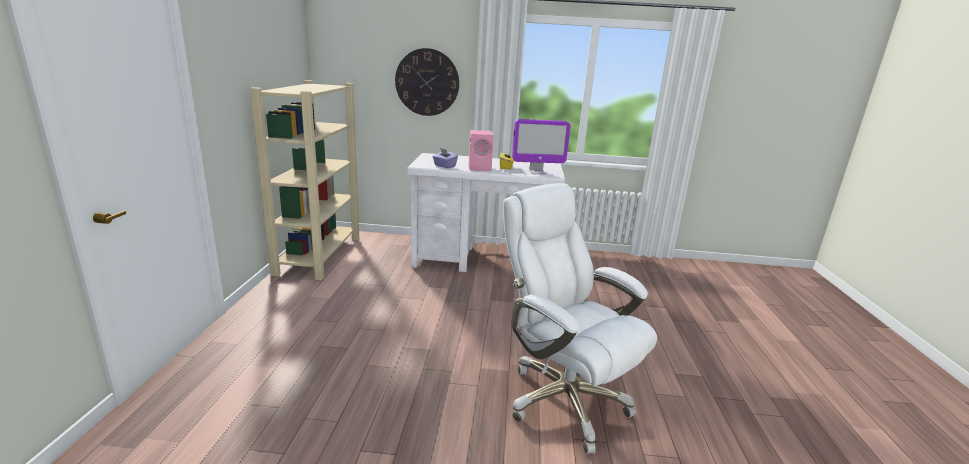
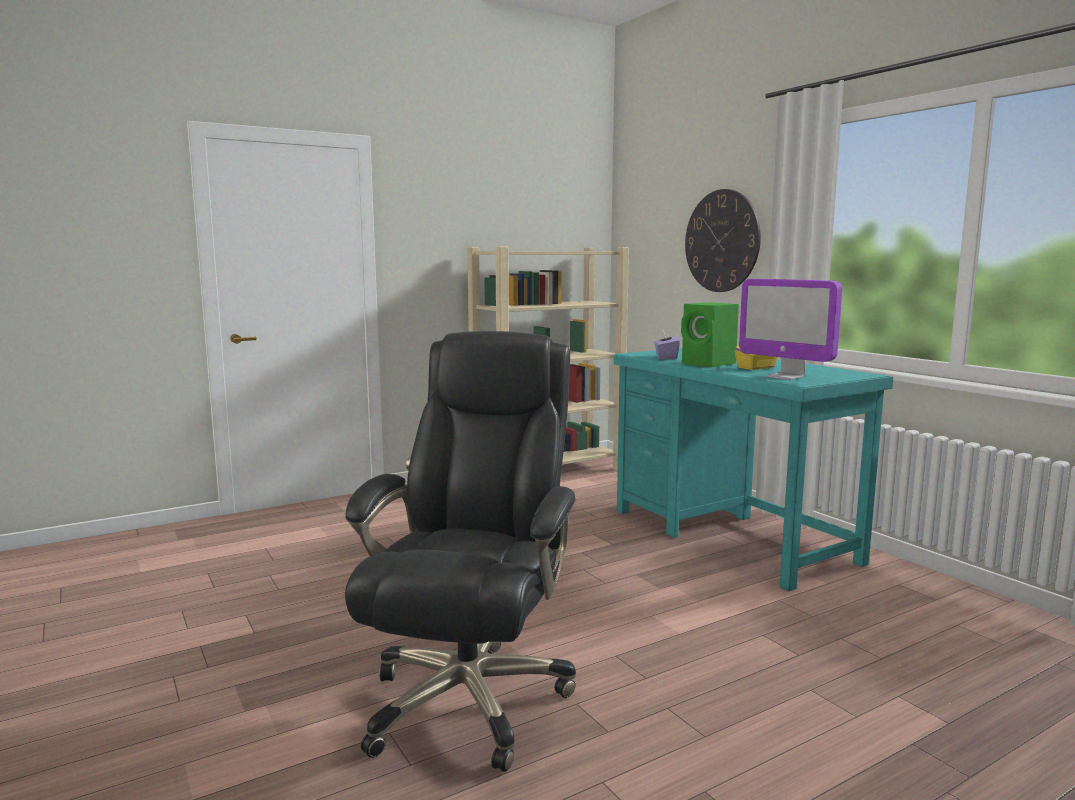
camera: 55 degrees right, 10 degrees down
(480, 168) = (709, 364): pink speaker -> green speaker
(483, 260) = (732, 535): white desk -> turquoise desk
(563, 399) = (473, 698): white office chair -> black office chair

